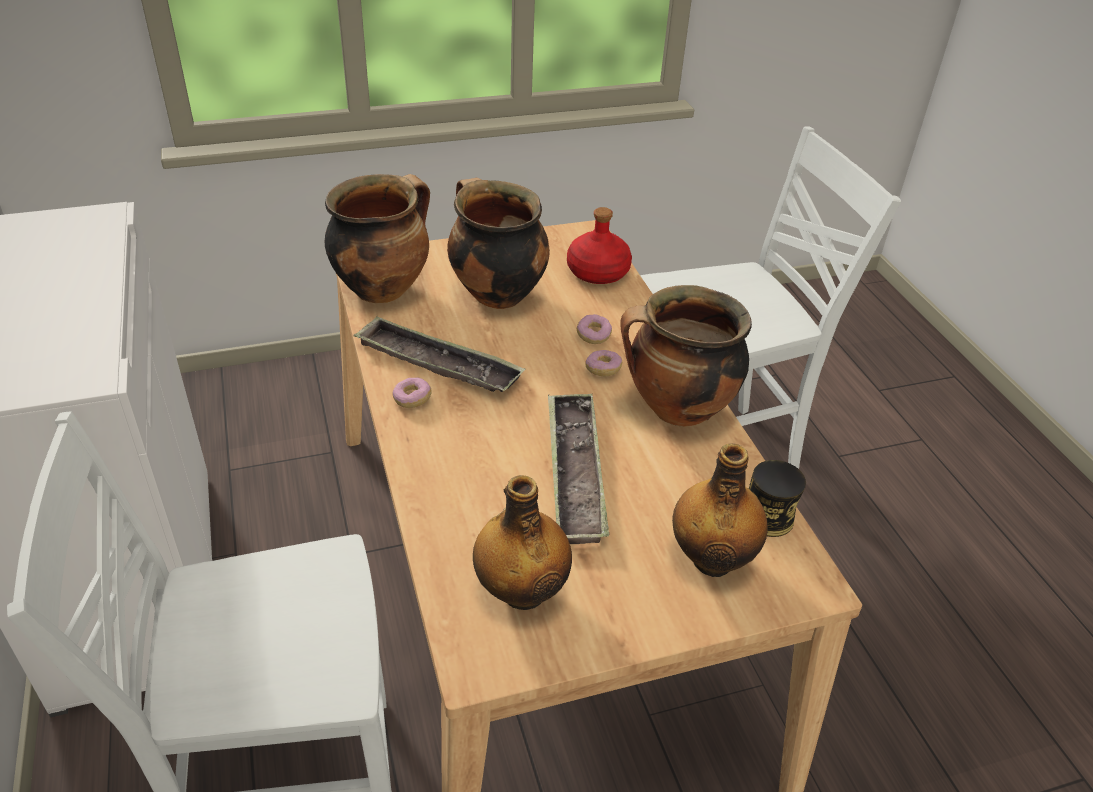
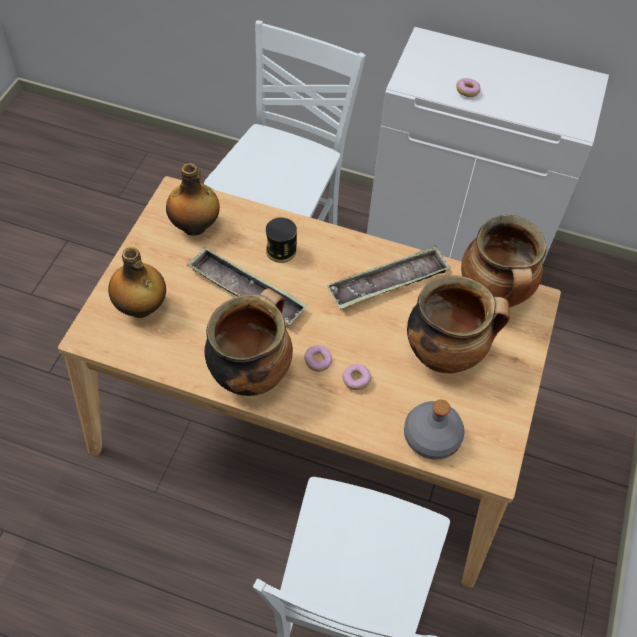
camera: 125 degrees right, 15 degrees up
(412, 399) = (363, 255): donut -> donut (467, 92)
(598, 272) = (431, 436): red bottle -> grey bottle
(768, 517) = (139, 353): can -> can (281, 250)

